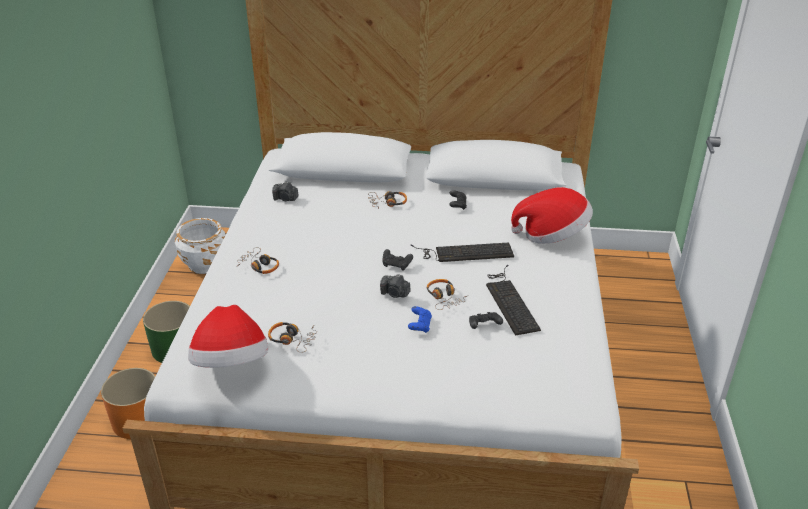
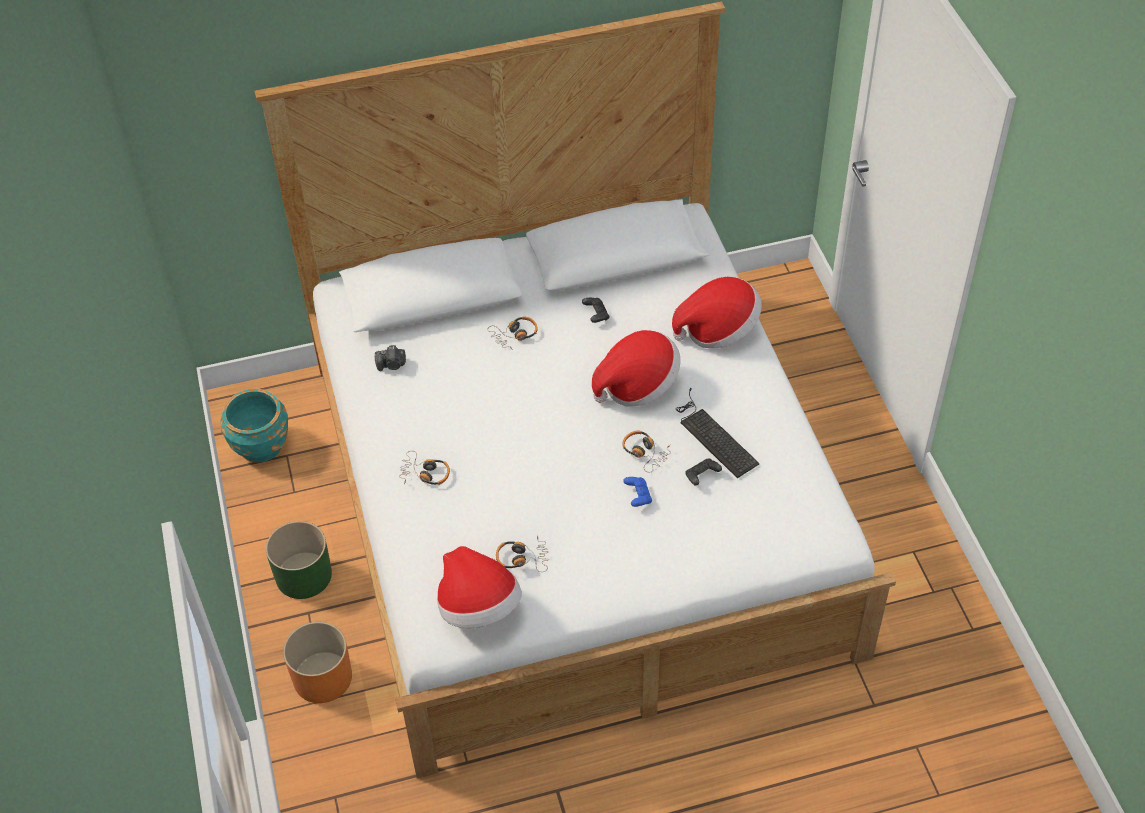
camera: 20 degrees left, 15 degrees up
(205, 264) = (261, 445): white planter -> turquoise planter
(395, 294) = (593, 465): camera -> none
(396, 265) = (574, 425): black game controller -> none
(464, 252) = (637, 384): keyboard -> hat

